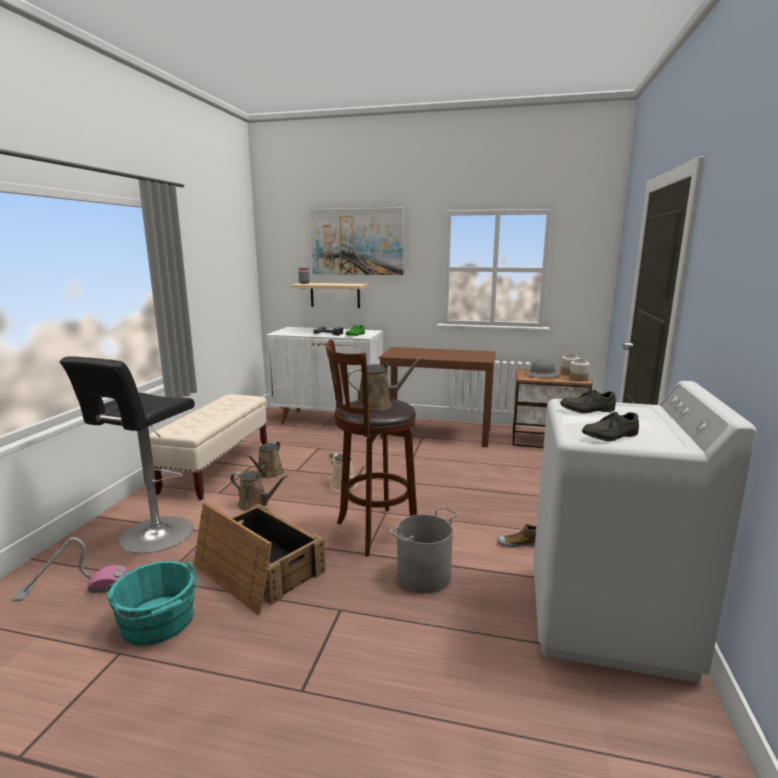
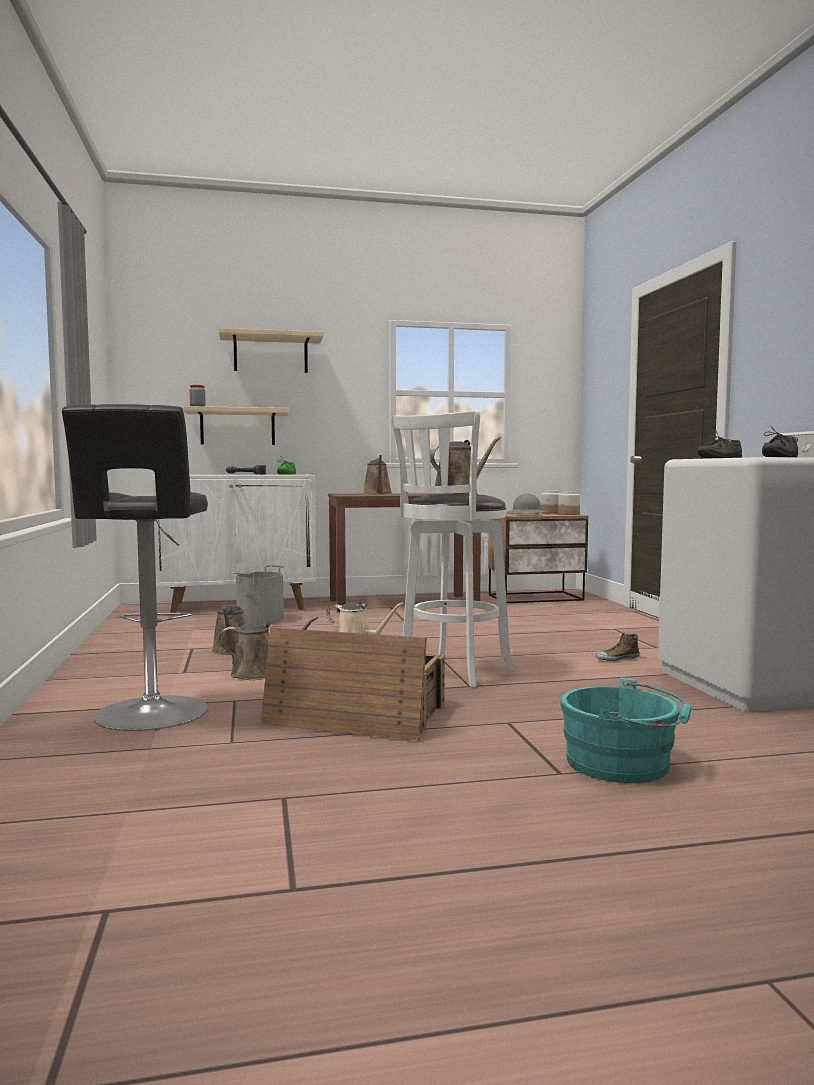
camera: 25 degrees left, 10 degrees down
(73, 589) = (104, 771): vacuum cleaner -> none
(159, 623) = (297, 769): turquoise bucket -> turquoise bucket (624, 764)
(217, 468) = (141, 655): beige bench -> none
(357, 242) = (270, 354): picture -> beige shelf
(373, 532) = (452, 672): brown stool -> white stool
(422, 351) = (377, 493): none -> brown watering can
(424, 576) = (559, 689): grey bucket -> grey bucket (261, 620)

